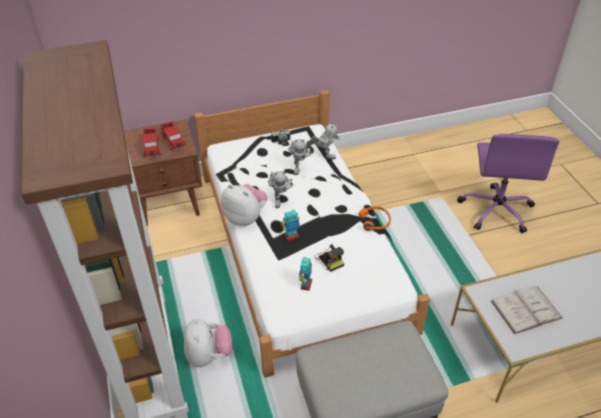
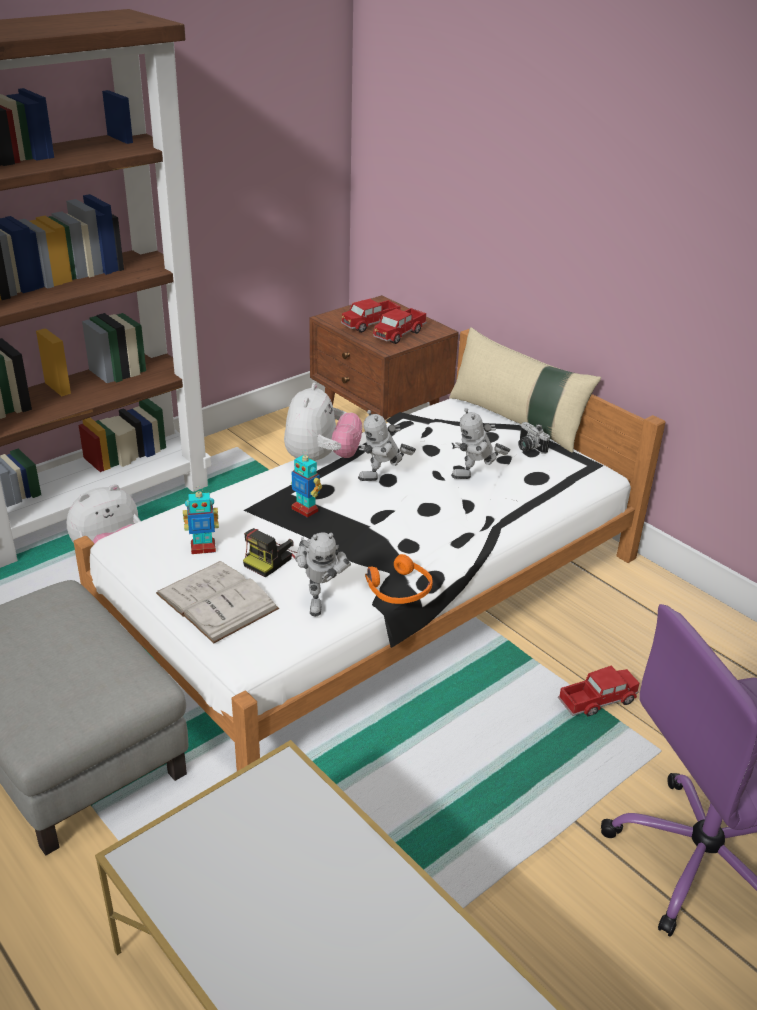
camera: 65 degrees right, 10 degrees down
(252, 137) = (517, 420): none -> beige pillow
(324, 155) = (535, 497): toy robot -> toy robot (320, 599)
(408, 203) = (597, 700): none -> toy truck
(526, 309) = (266, 862): white book -> white book (217, 601)

